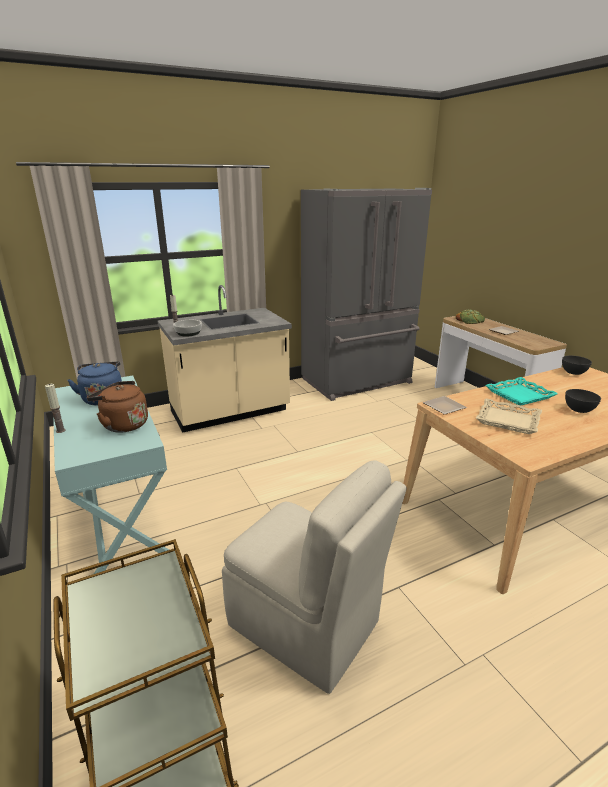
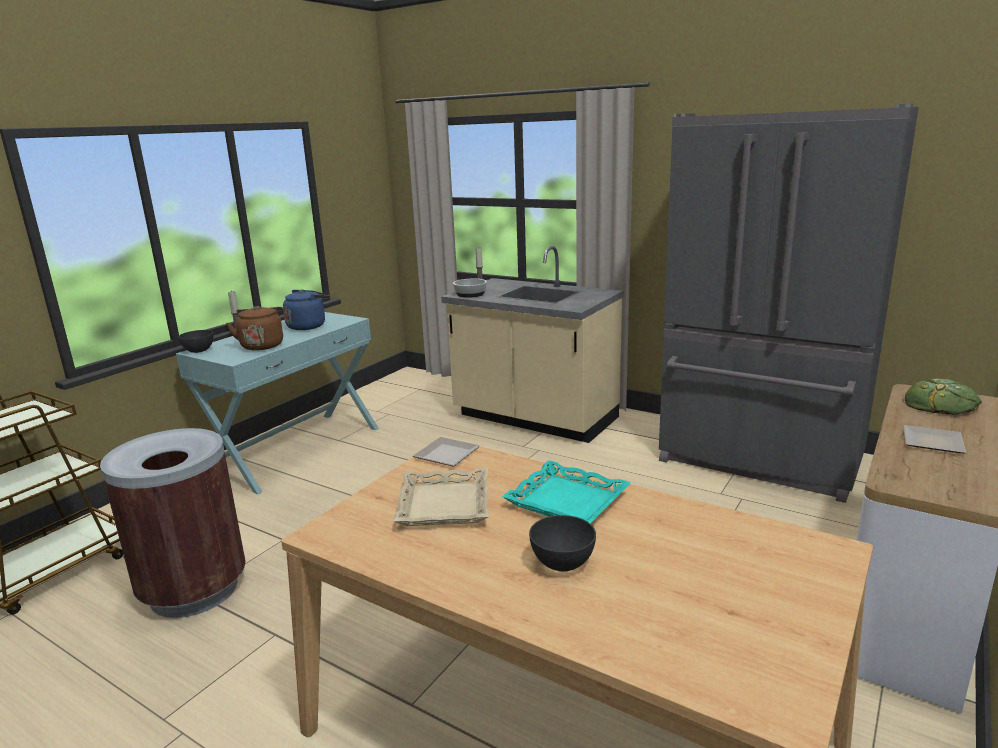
camera: 60 degrees right, 5 degrees down
(307, 625) = (194, 590): beige chair -> brown trash can
(573, 373) = (786, 542): grey bowl -> grey bowl (199, 351)

